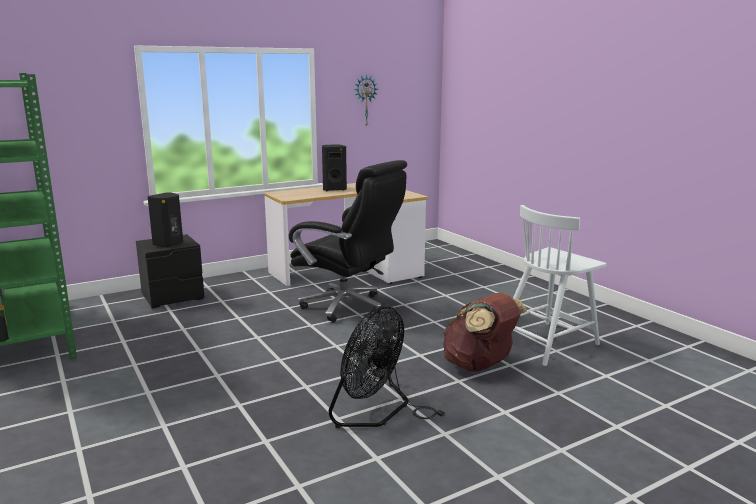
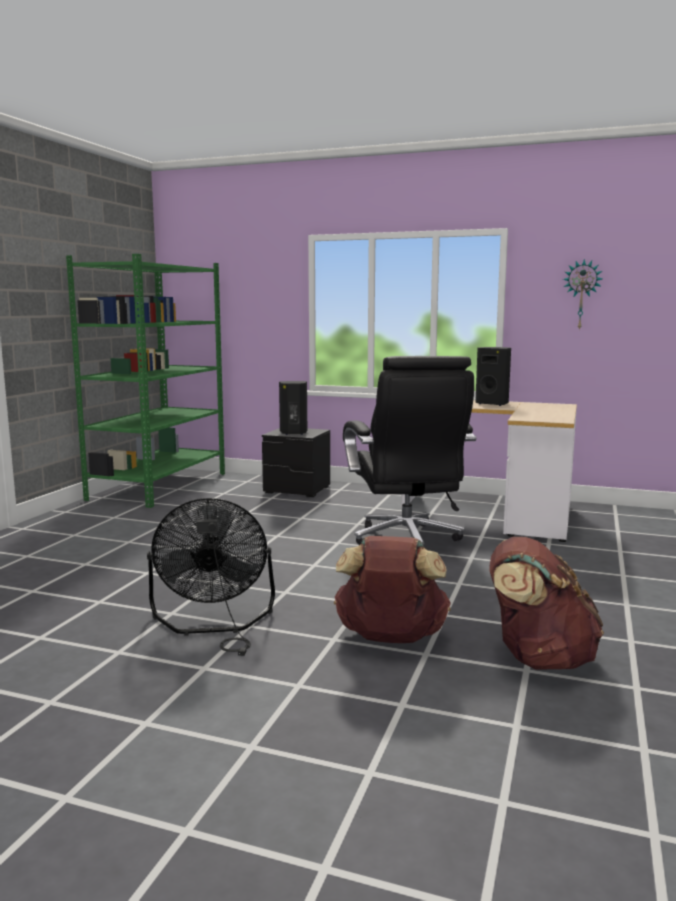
camera: 50 degrees right, 5 degrees down
(547, 343) = (538, 658): white chair -> brown backpack

